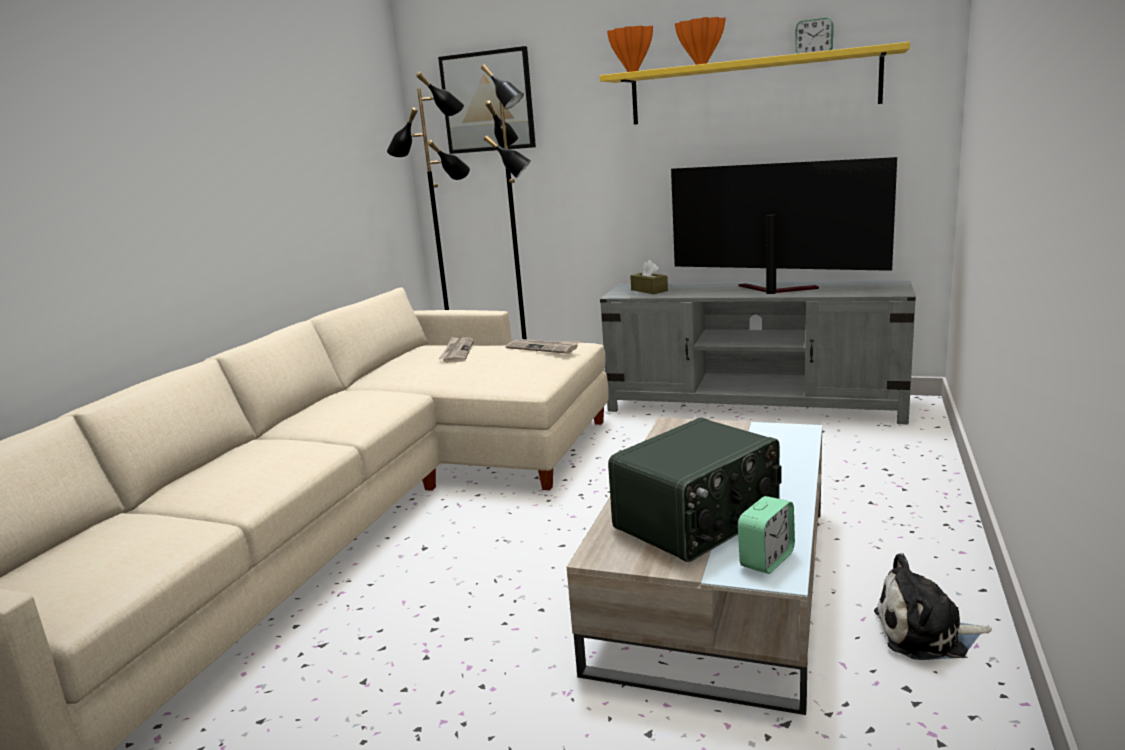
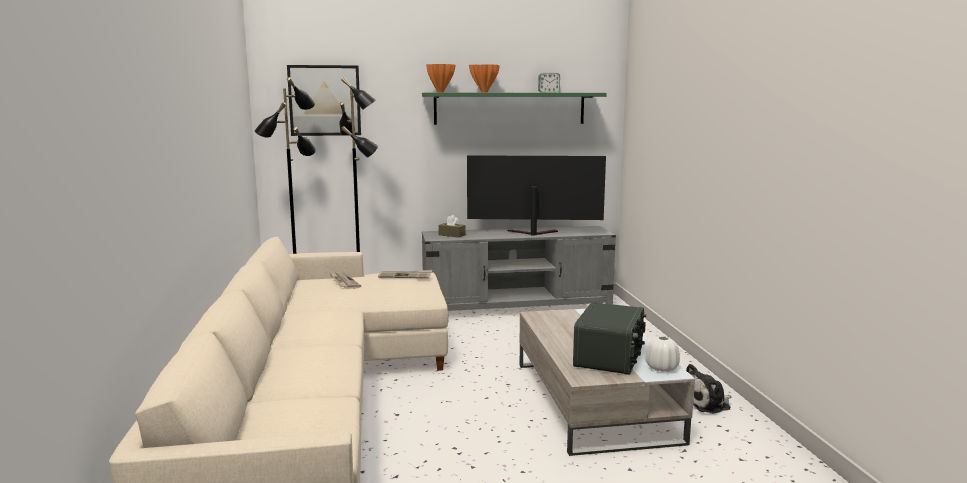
camera: 30 degrees left, 5 degrees down
(751, 88) = (510, 108): yellow shelf -> green shelf
(766, 559) = (661, 368): alarm clock -> white vase

